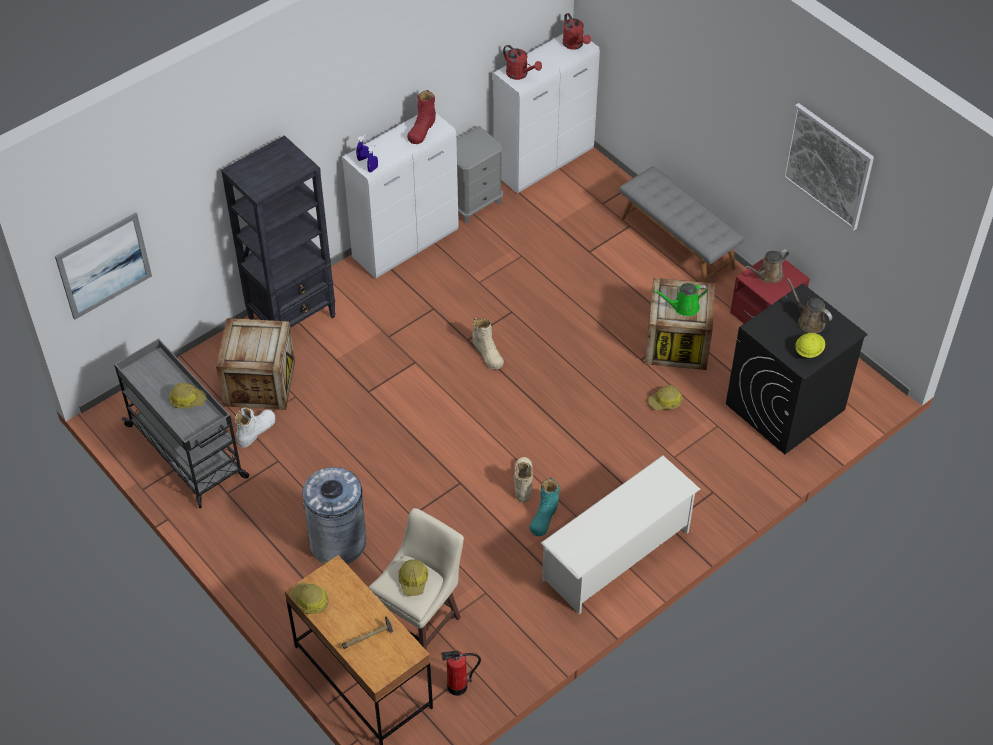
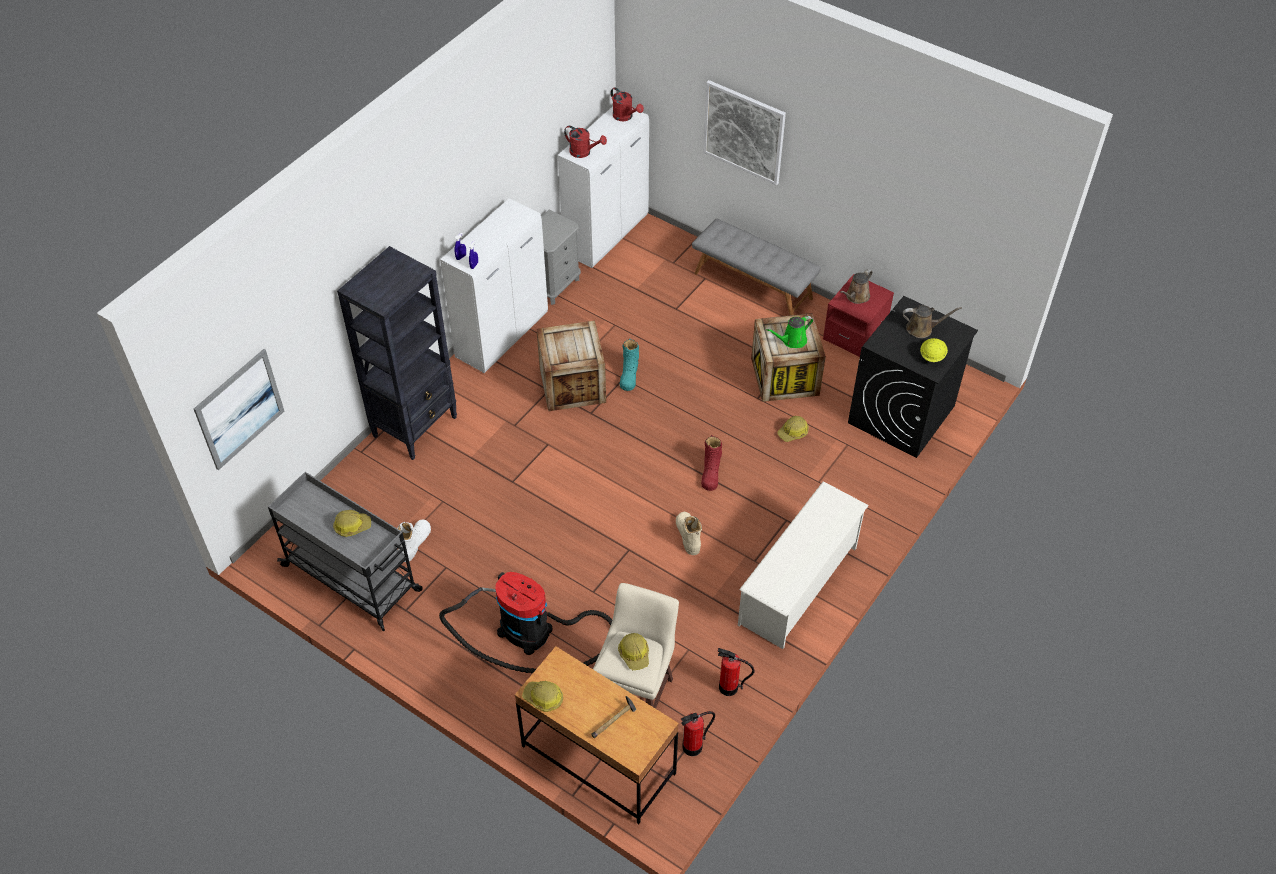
camera: 15 degrees left, 0 degrees up
(260, 383) = (403, 496): crate -> crate (572, 385)
(338, 542) = (531, 633): grey trash can -> vacuum cleaner
(422, 129) = (508, 219): red boot -> red boot (711, 472)
(487, 353) = (614, 422): beige boot -> none
(512, 638) = (728, 687): none -> fire extinguisher
(544, 516) = (719, 564): turquoise boot -> turquoise boot (629, 375)
(809, 321) = (922, 329): brown watering can -> brown watering can turned 150 degrees clockwise
(828, 166) = (908, 181): picture -> picture (744, 132)

